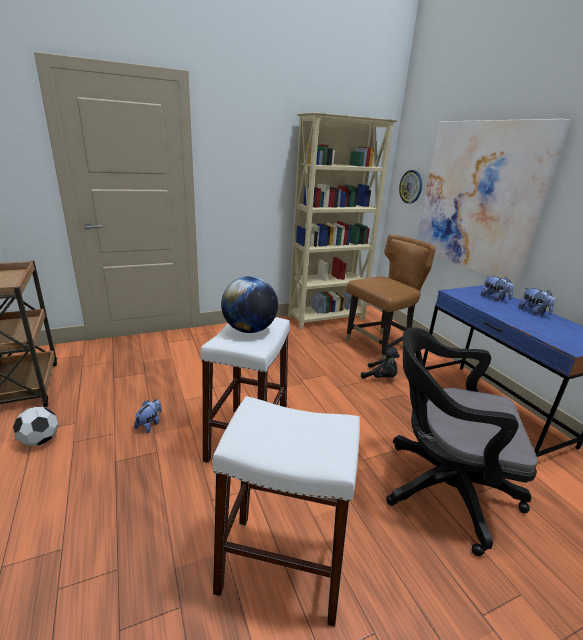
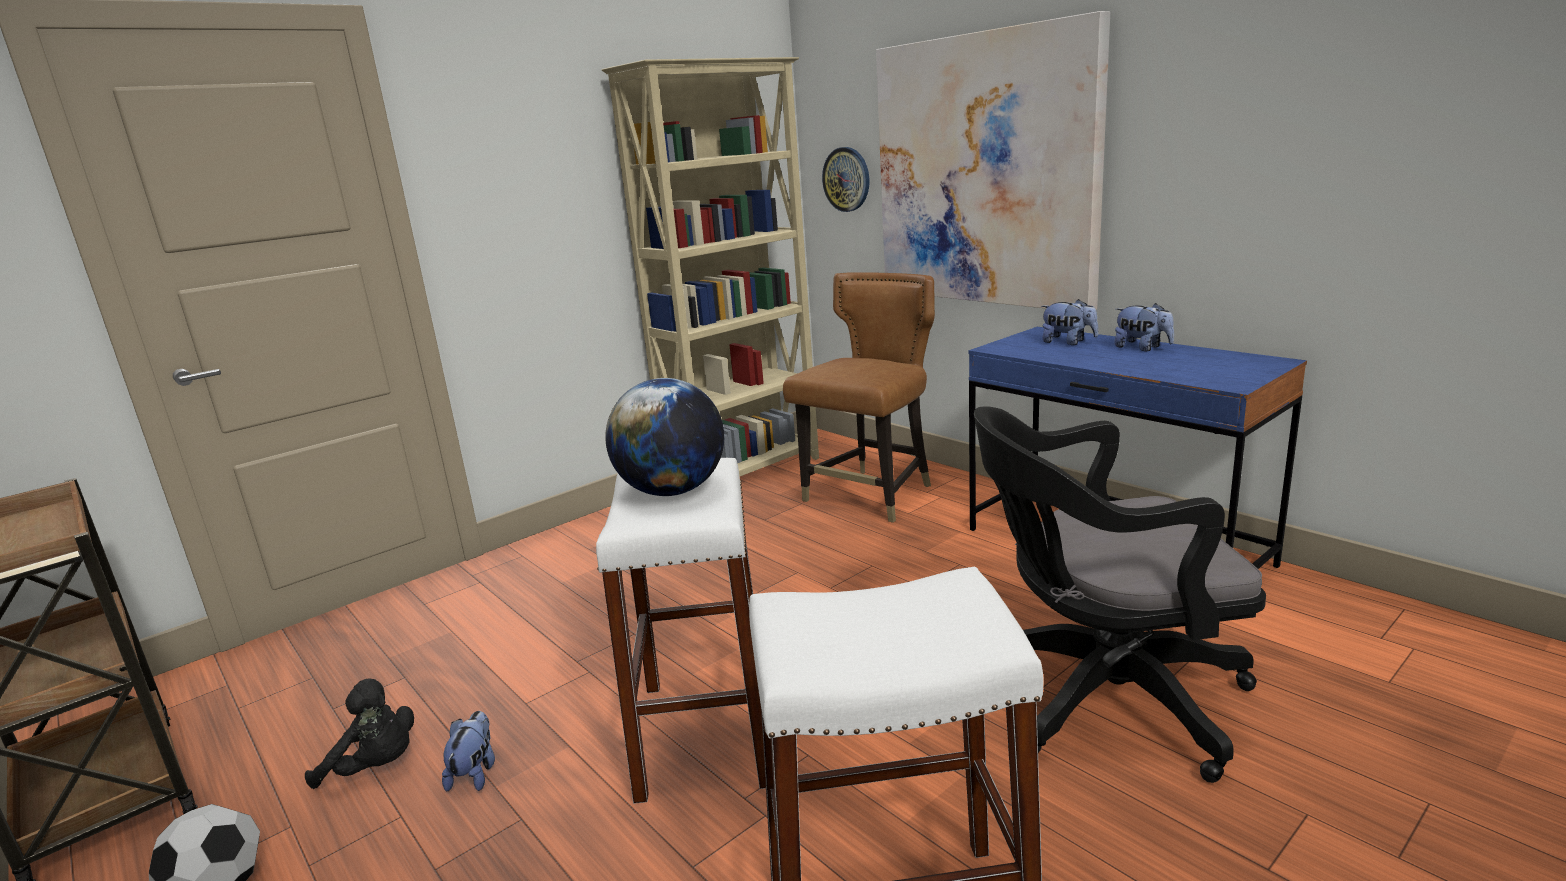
camera: 15 degrees left, 5 degrees down
(381, 378) = (903, 549): black plush toy -> black plush toy (375, 767)

